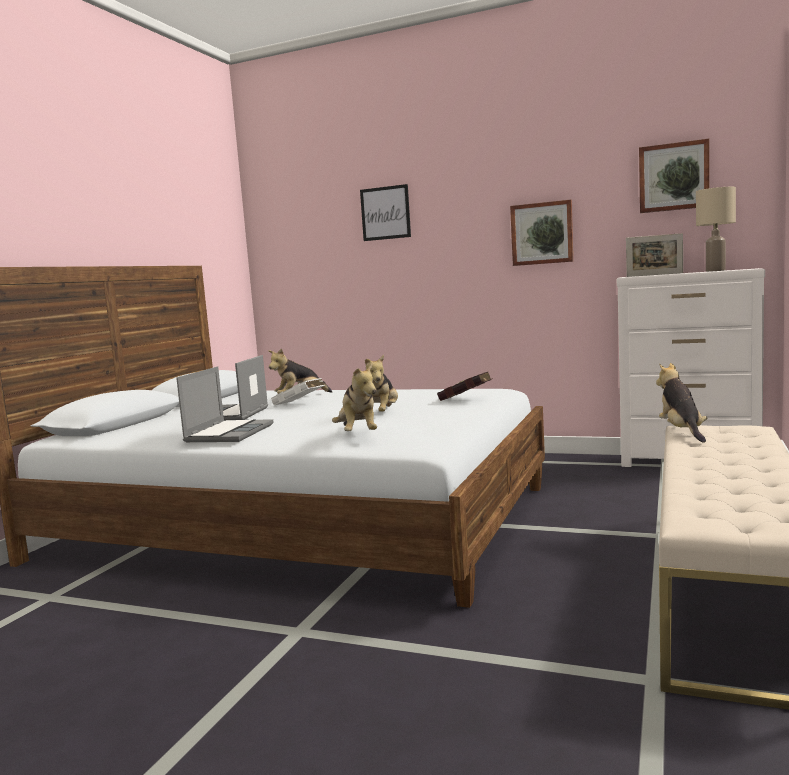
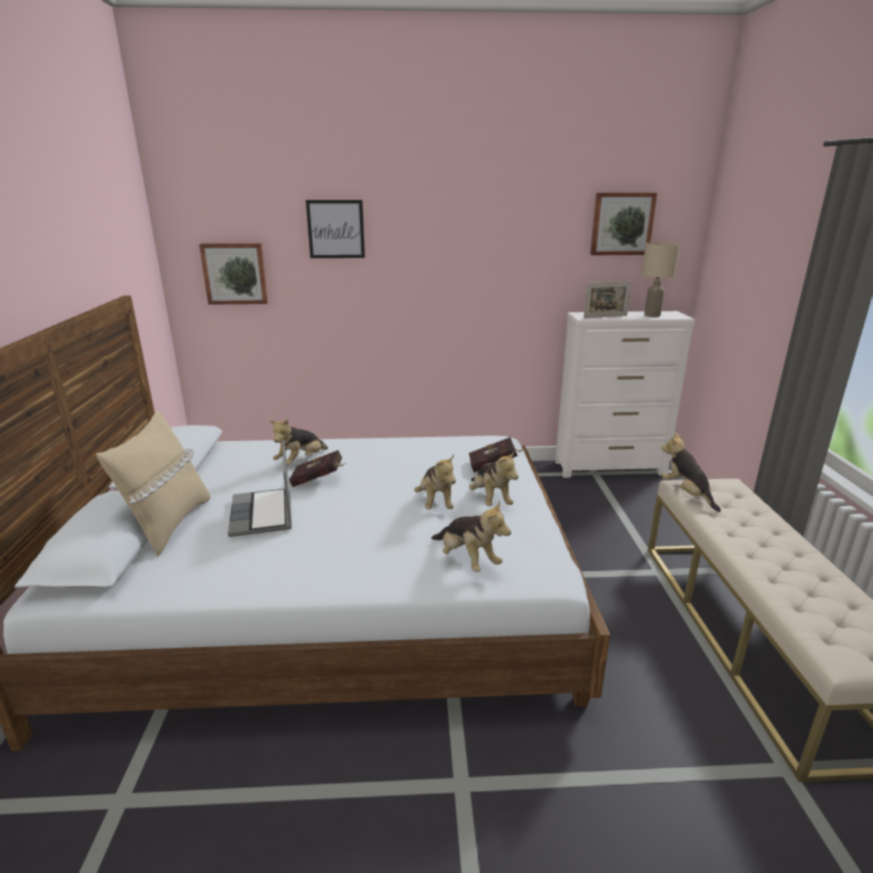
camera: 25 degrees left, 15 degrees up
(162, 418) = (169, 524): none -> beige pillow
(229, 433) = (305, 564): laptop -> none
(300, 404) = (319, 481): white book -> red book
(433, 413) = (490, 499): none -> plush toy
(542, 233) = (500, 265): picture -> picture (235, 273)

